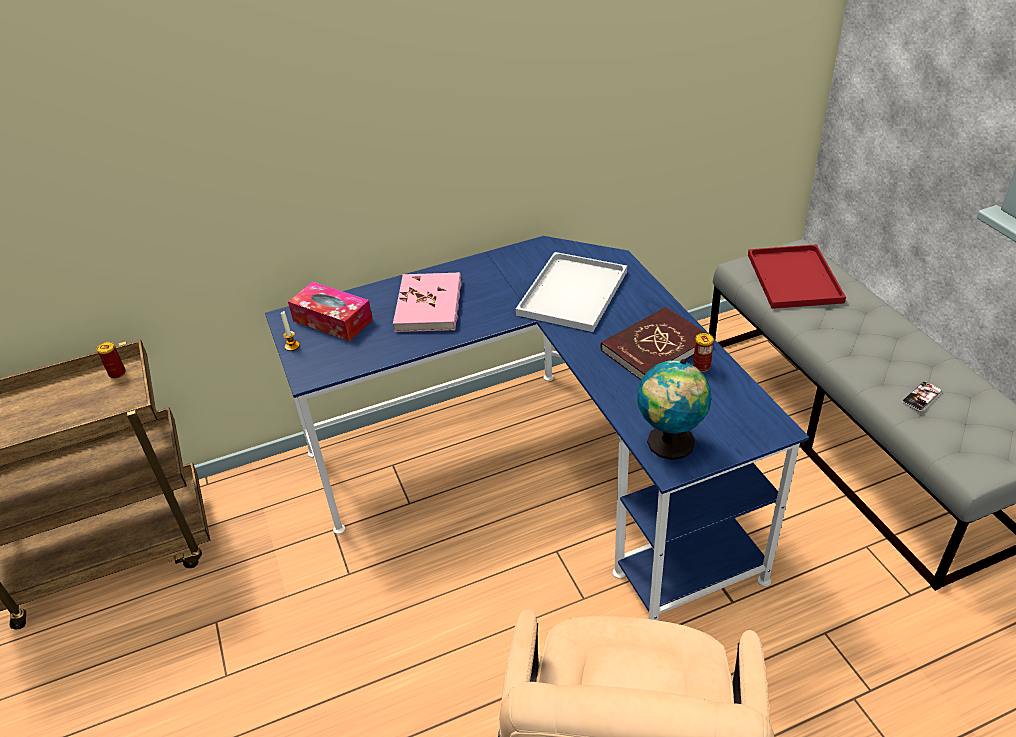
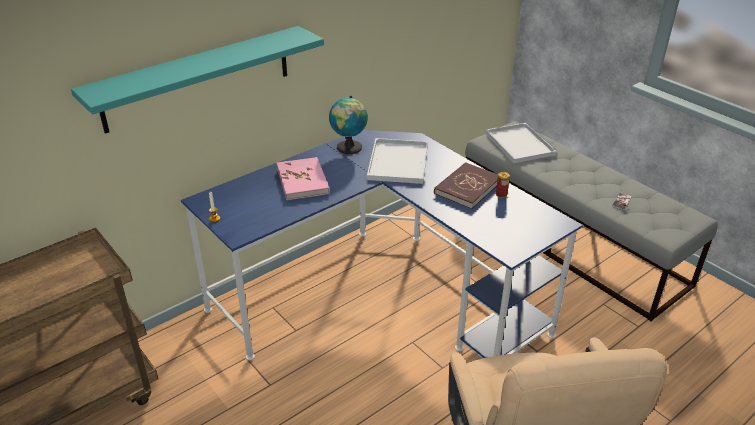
camera: 20 degrees left, 5 degrees down
(117, 373) = (83, 254): can -> none
(282, 153) = (198, 78): none -> turquoise shelf
(332, 320) = (236, 198): tissue box -> none
(669, 445) = (503, 241): globe -> globe (349, 148)
(796, 279) = (520, 144): red tray -> white tray

